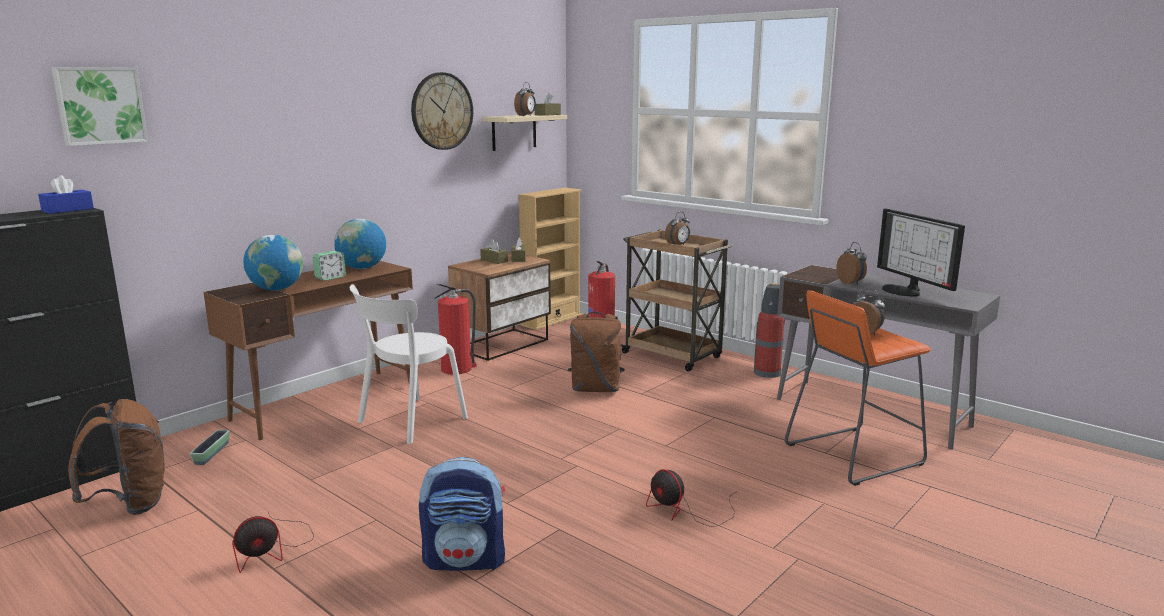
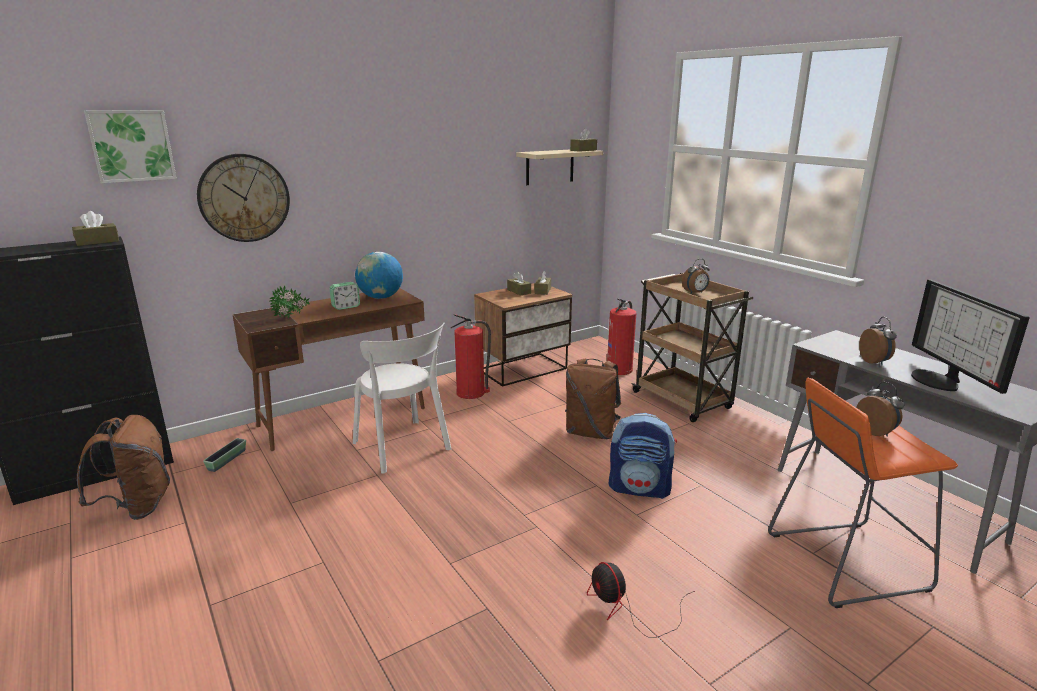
camera: 15 degrees right, 5 degrees up
(68, 210) = (97, 242): blue tissue box -> brown tissue box
(272, 549) = (219, 581): fan -> none
(277, 289) = (292, 317): globe -> potted plant
(409, 421) = (403, 448): white chair -> white chair turned 90 degrees counterclockwise
(442, 111) = (473, 147): wall clock -> wall clock (244, 198)
(465, 560) = (380, 631): backpack -> backpack (640, 488)
(526, 116) = (559, 151): alarm clock -> none
(551, 320) = (579, 346): beige bookcase -> none
(767, 372) = (777, 434): fire extinguisher -> none

